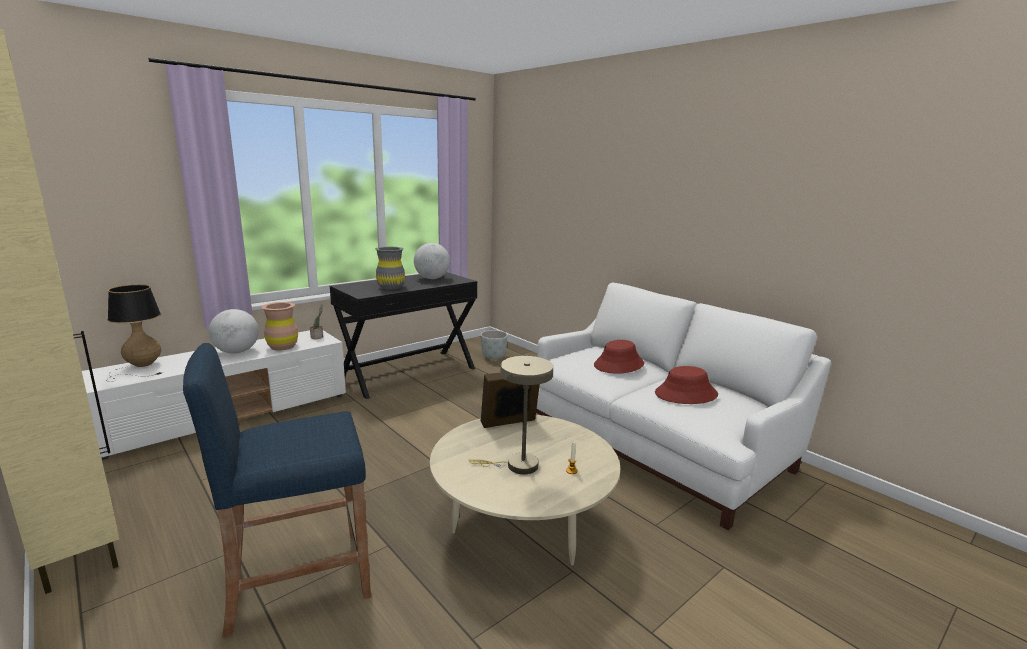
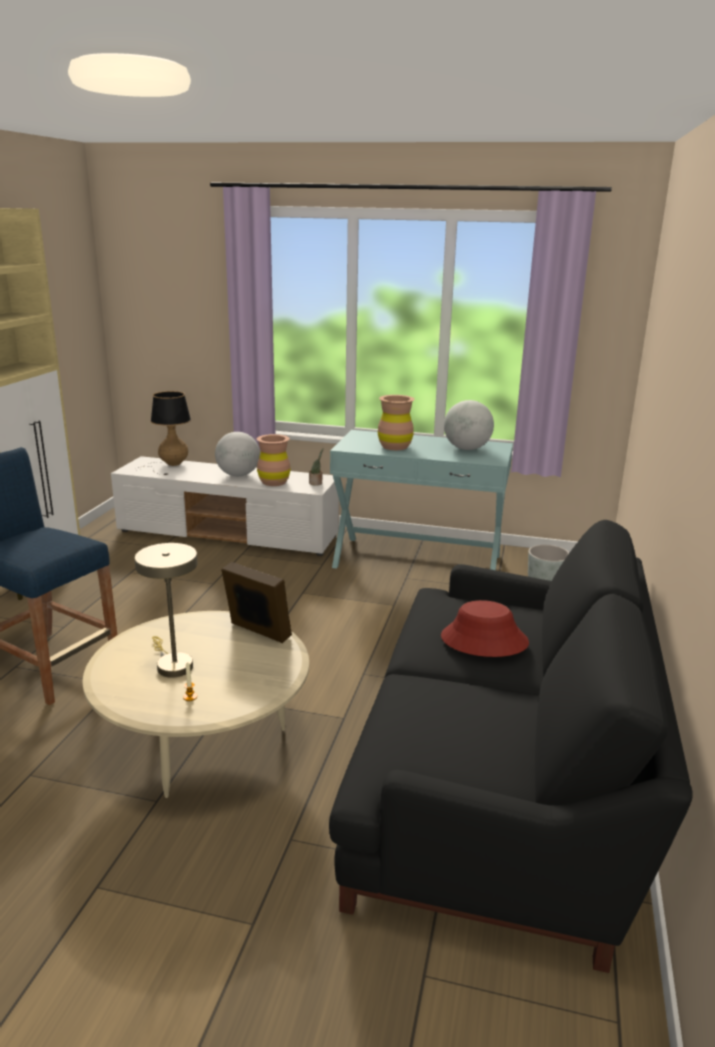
camera: 55 degrees right, 5 degrees up
(390, 287) = (395, 446): grey vase -> brown vase
(408, 373) = (418, 561): black console table -> turquoise console table
(653, 440) = (502, 780): white sofa -> black sofa
(686, 394) = (452, 713): red hat -> none

